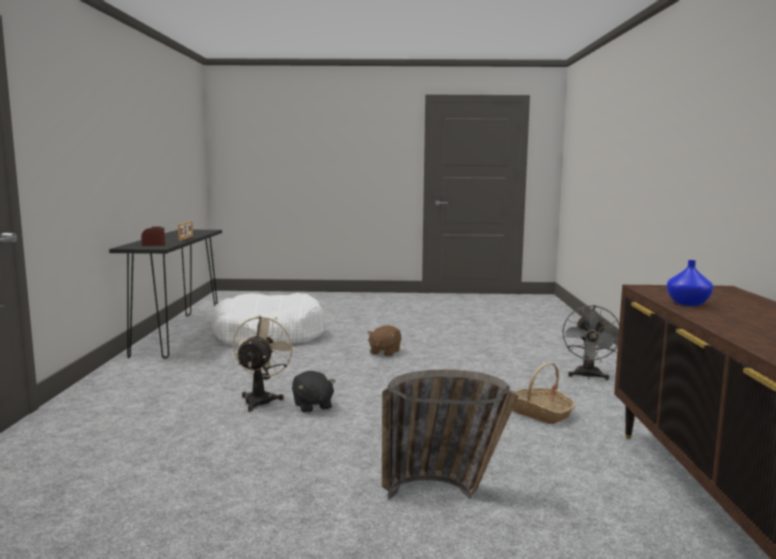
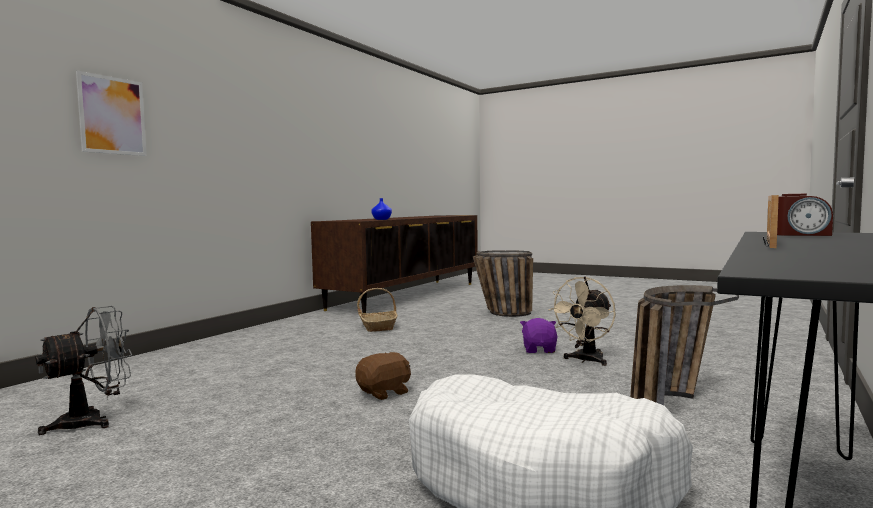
camera: 150 degrees left, 5 degrees down
(197, 373) = (672, 401): none -> basket
(312, 406) = (539, 350): black plush toy -> purple plush toy
(588, 376) = (268, 339): grey fan -> grey fan (93, 421)
(632, 153) = (112, 115): none -> picture

